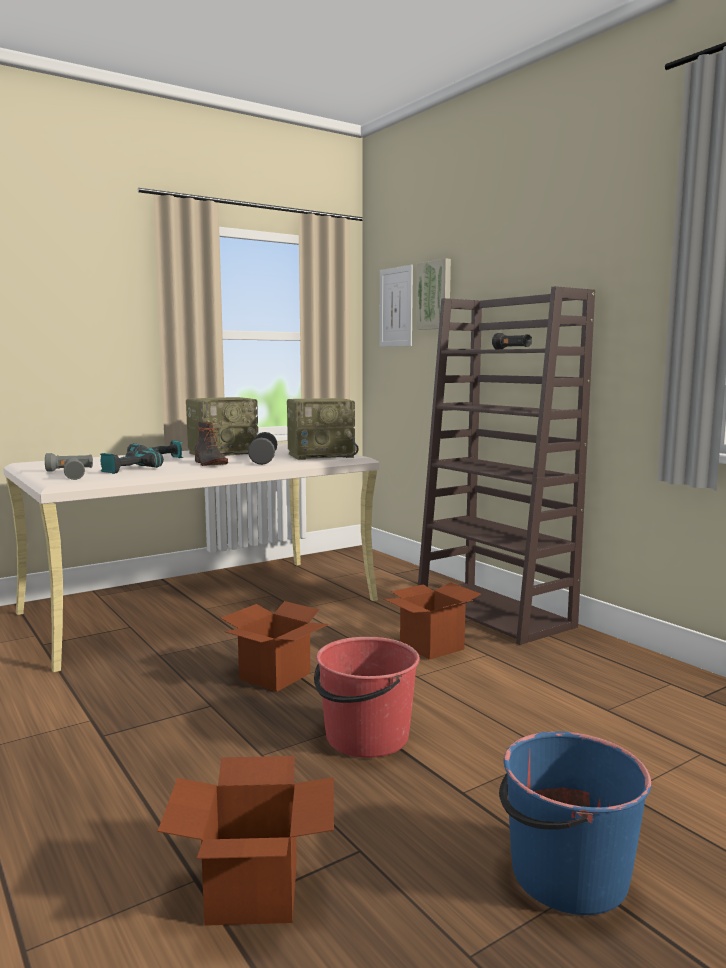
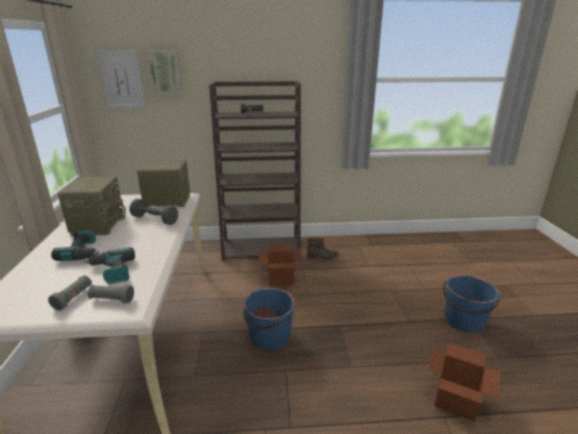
camera: 60 degrees left, 15 degrees up
(209, 463) = (138, 238): boot -> boot (322, 256)
(275, 676) = (269, 336): cardboard box -> blue bucket
(321, 455) = (166, 201): radio -> radio turned 105 degrees counterclockwise
(366, 737) = (354, 329): red bucket -> none

